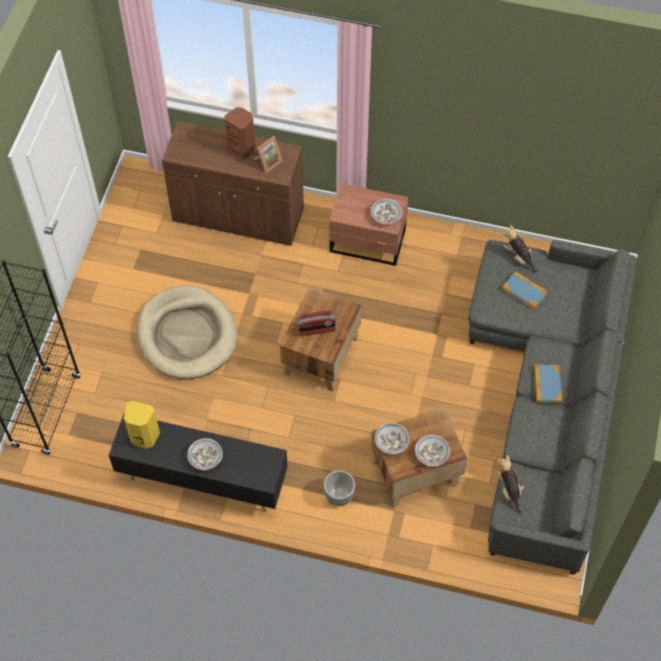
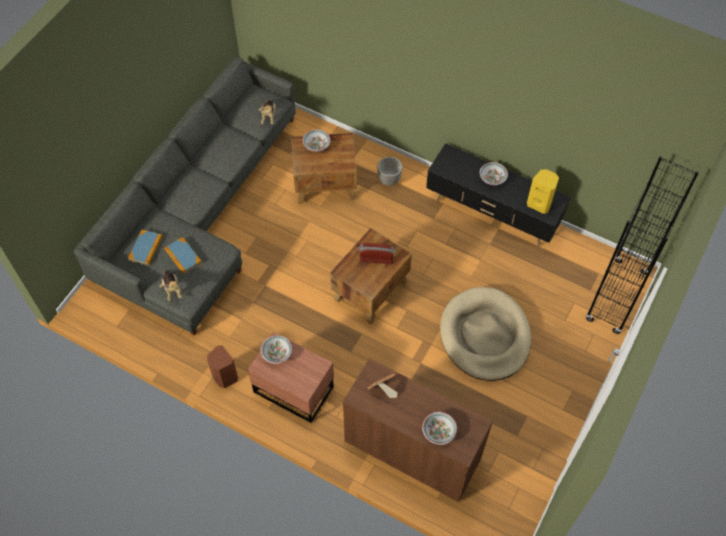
camera: 165 degrees left, 0 degrees up
(242, 148) = (405, 414): brown speaker -> brown speaker (224, 377)
(391, 442) = (344, 160): bowl -> bowl (439, 432)
(547, 385) = (203, 179): book -> book (145, 248)

